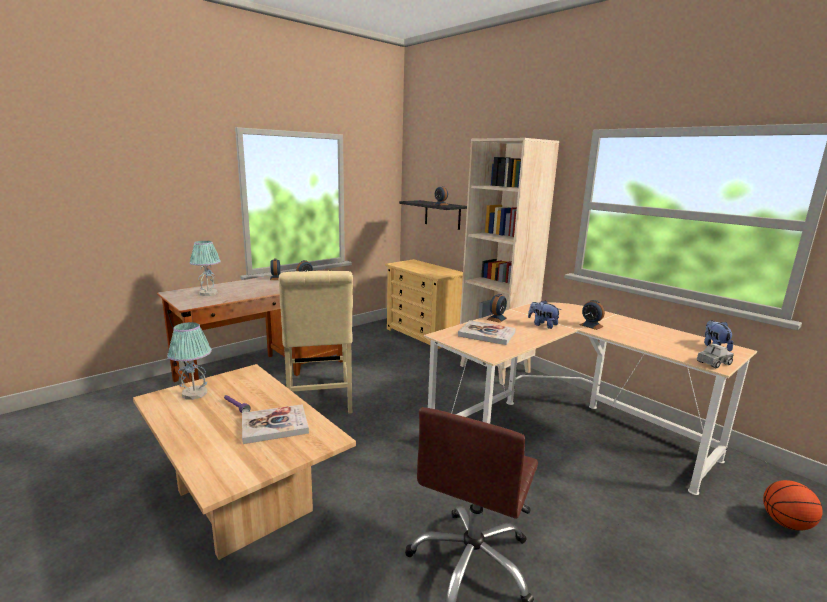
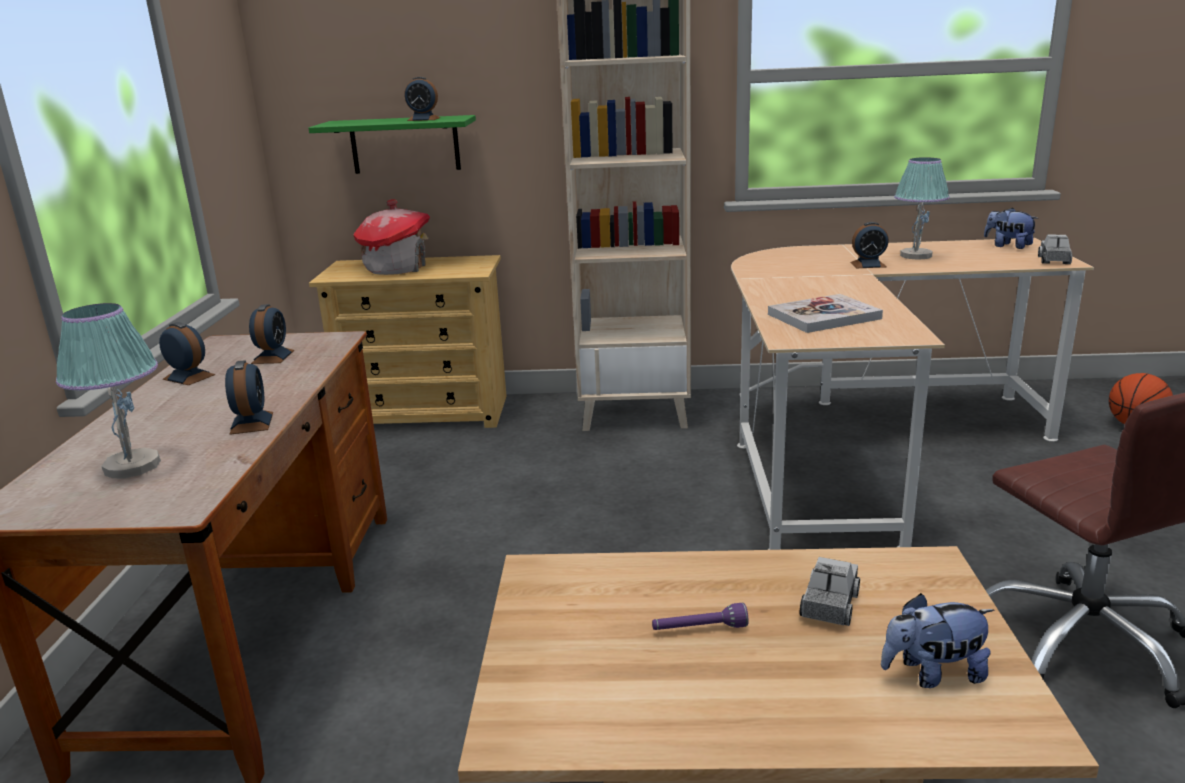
camera: 45 degrees left, 5 degrees up
(195, 393) = (564, 667): table lamp -> table lamp (915, 255)
(274, 425) = (829, 605): book -> toy truck
(318, 400) = (492, 602): beige chair -> none
(420, 267) = (396, 268): none -> toy house
(442, 215) = (405, 144): black shelf -> green shelf
(497, 318) = (767, 295): alarm clock -> alarm clock (252, 423)
(542, 325) = (831, 282): plush toy -> plush toy (933, 674)

